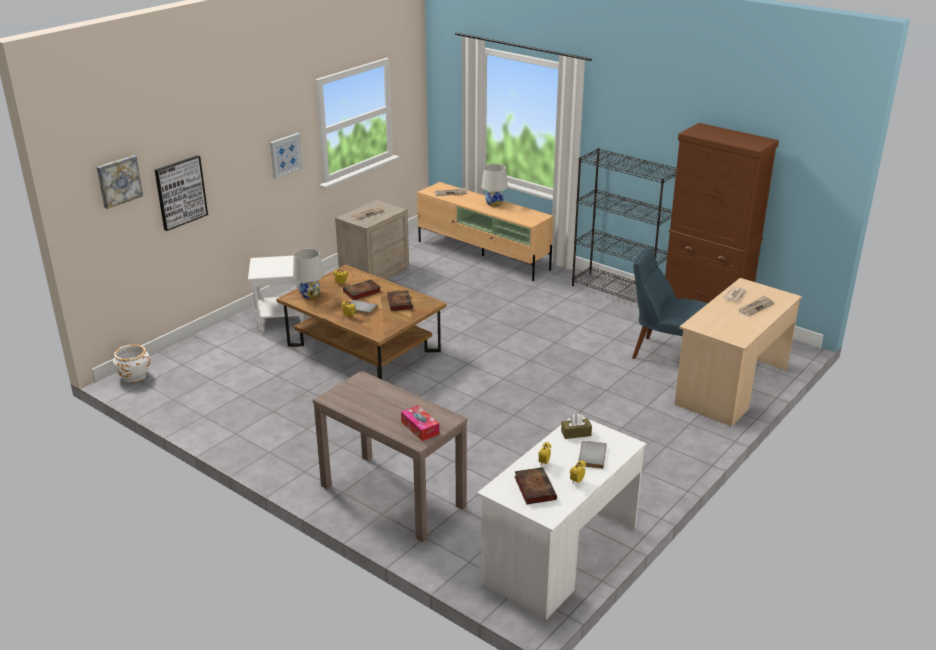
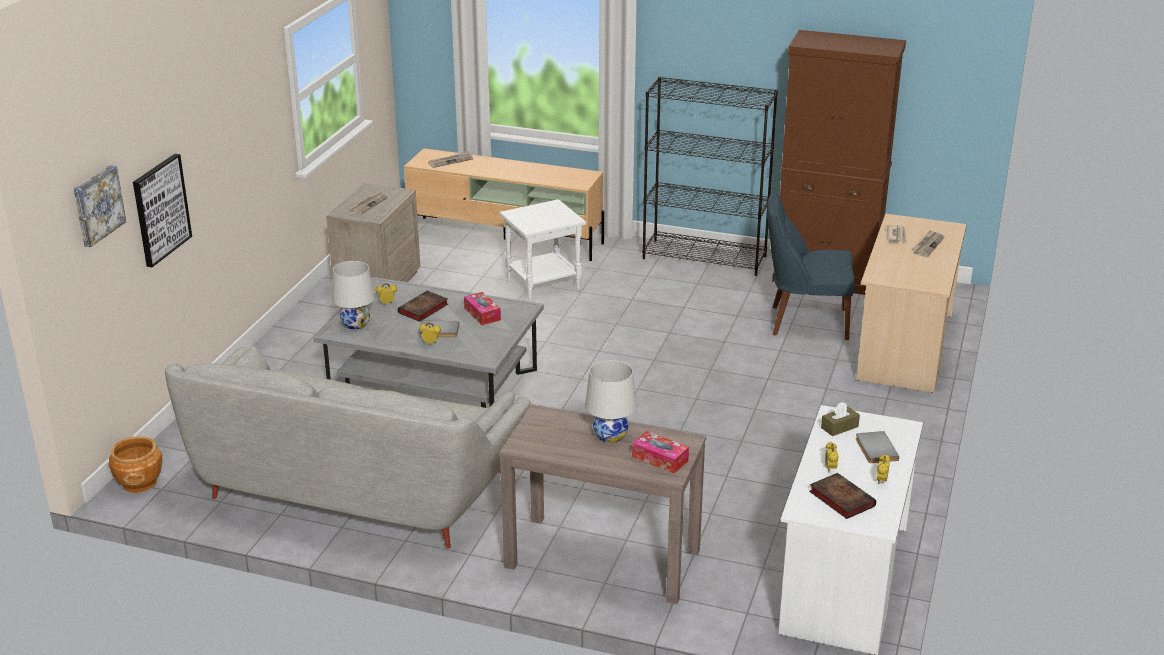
camera: 20 degrees left, 0 degrees up
(134, 376) = (139, 483): white planter -> brown planter
(265, 406) = (356, 484): none -> grey sofa
(282, 319) = (294, 367): white side table -> white side table (543, 284)
(285, 155) = (261, 138): picture -> none
(363, 348) = (434, 385): brown coffee table -> grey coffee table
(399, 302) = (482, 314): book -> tissue box
(494, 203) = (517, 167): white table lamp -> white table lamp (610, 435)

